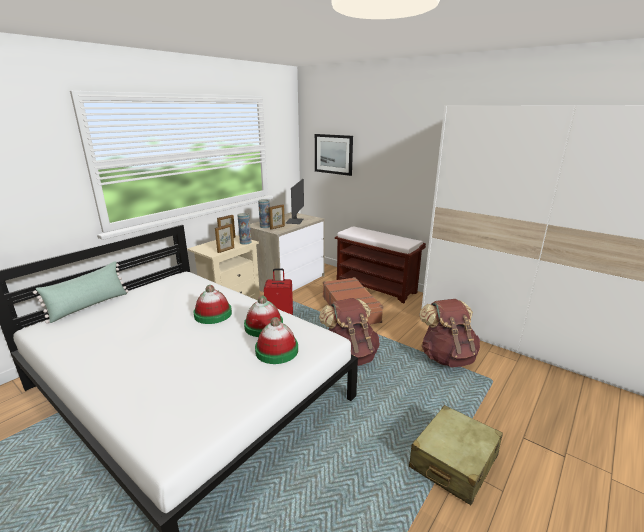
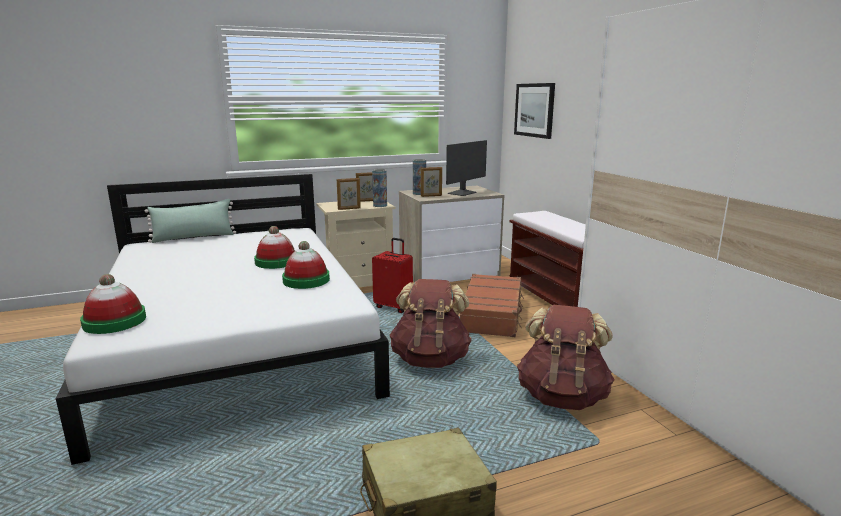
camera: 30 degrees right, 5 degrees down
(277, 351) = (287, 300): hat -> hat (114, 321)

